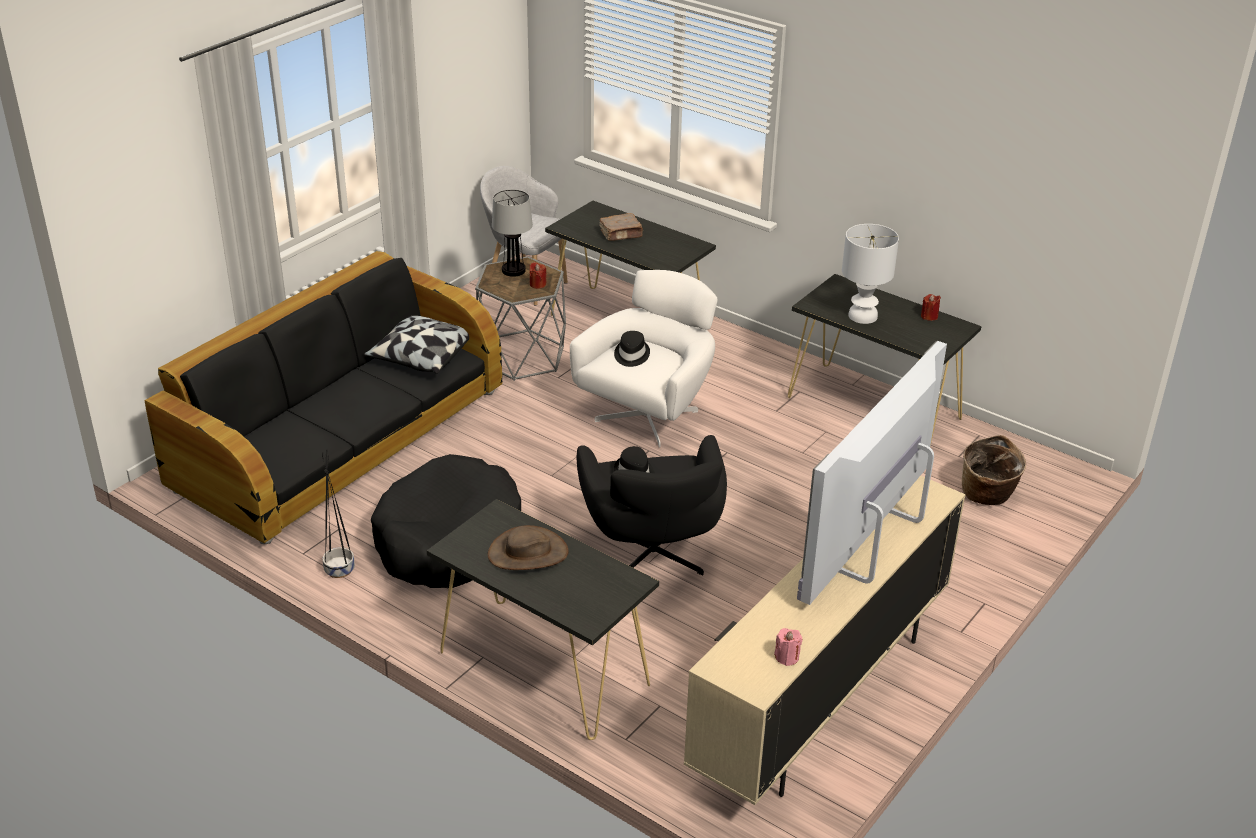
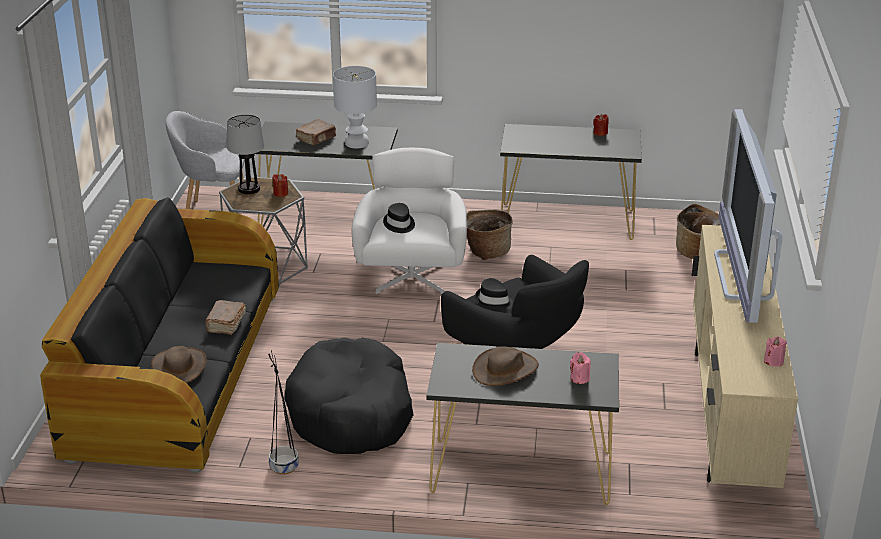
camera: 30 degrees left, 5 degrees down
(304, 434) = (179, 366): none -> brown hat
(384, 406) = (225, 324): none -> brown book
(421, 357) = (214, 280): pillow -> none
(588, 592) = (579, 378): none -> pink candle
(751, 414) = (486, 252): none -> basket
(862, 316) = (556, 145): white table lamp -> white table lamp (356, 143)

